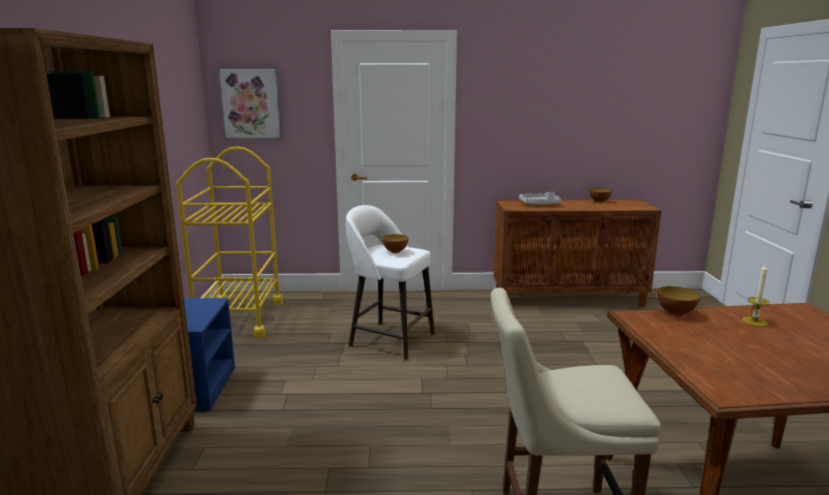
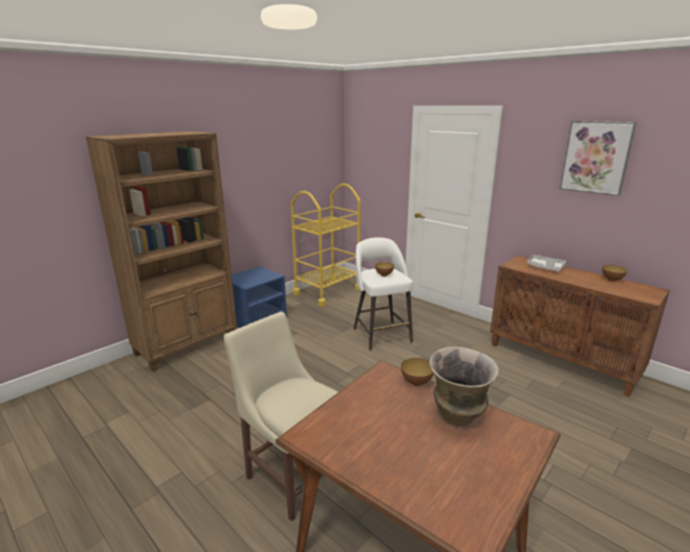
camera: 45 degrees right, 5 degrees up
(251, 103) = (365, 155): picture -> picture (596, 157)
(754, 321) = (458, 417): candle -> vase

